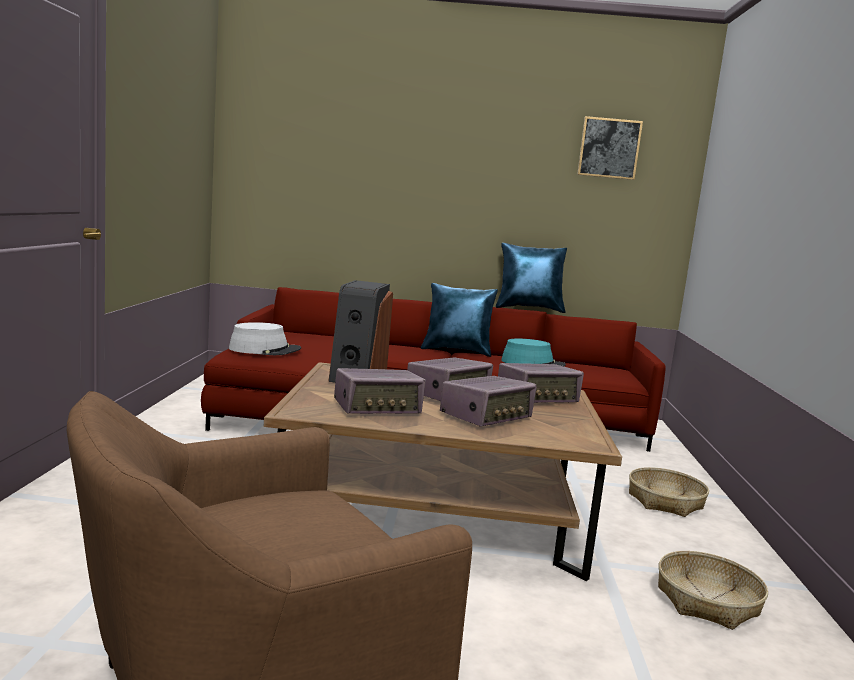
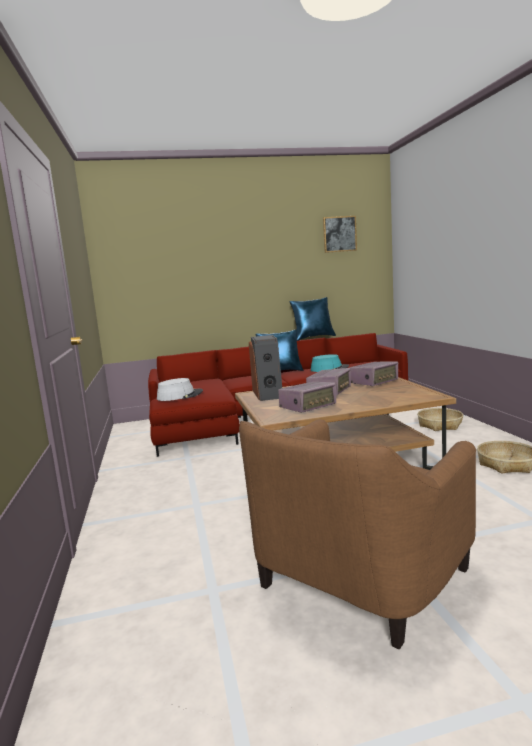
camera: 15 degrees left, 0 degrees up
(486, 417) = (367, 397): radio -> none

